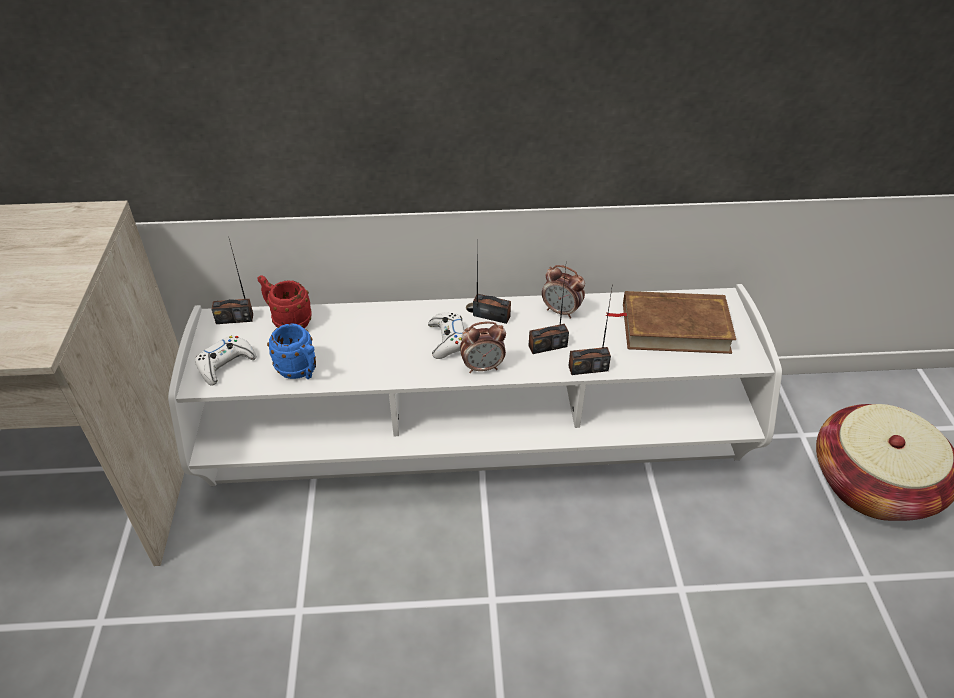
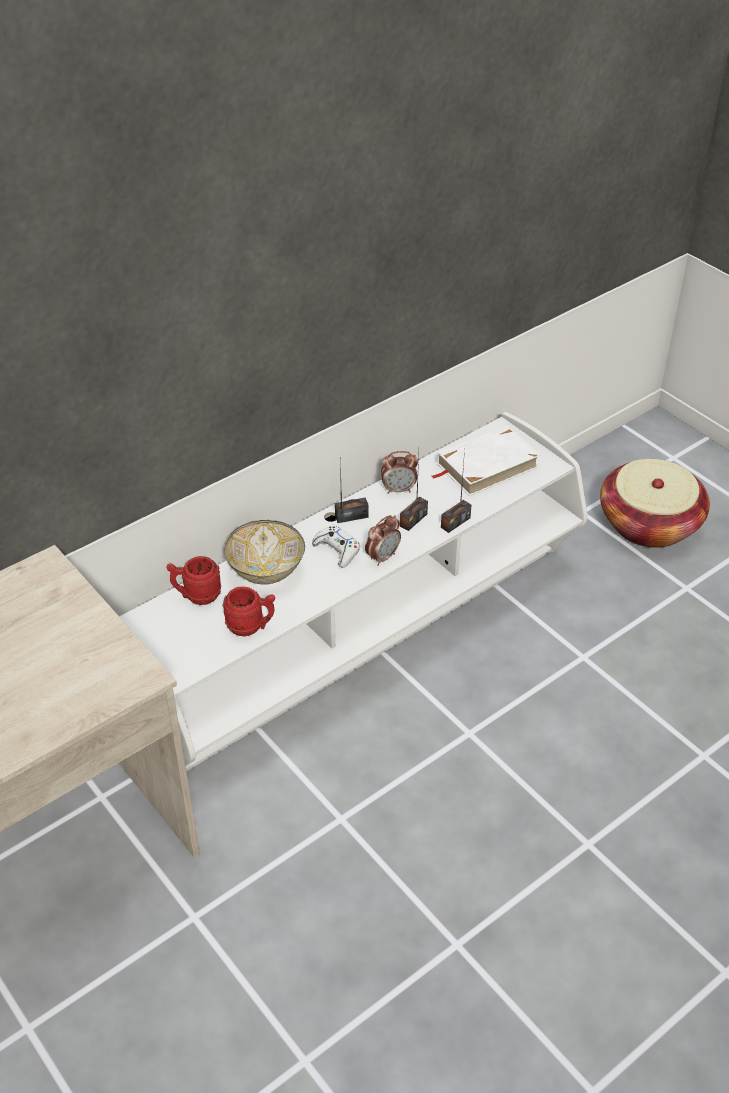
camera: 35 degrees left, 0 degrees up
(225, 364) = (185, 651): white game controller -> none
(234, 318) = (149, 615): radio -> none
(300, 372) = (251, 626): blue mug -> red mug
(367, 328) = (266, 570): none -> bowl
(674, 327) = (486, 465): brown book -> white book

